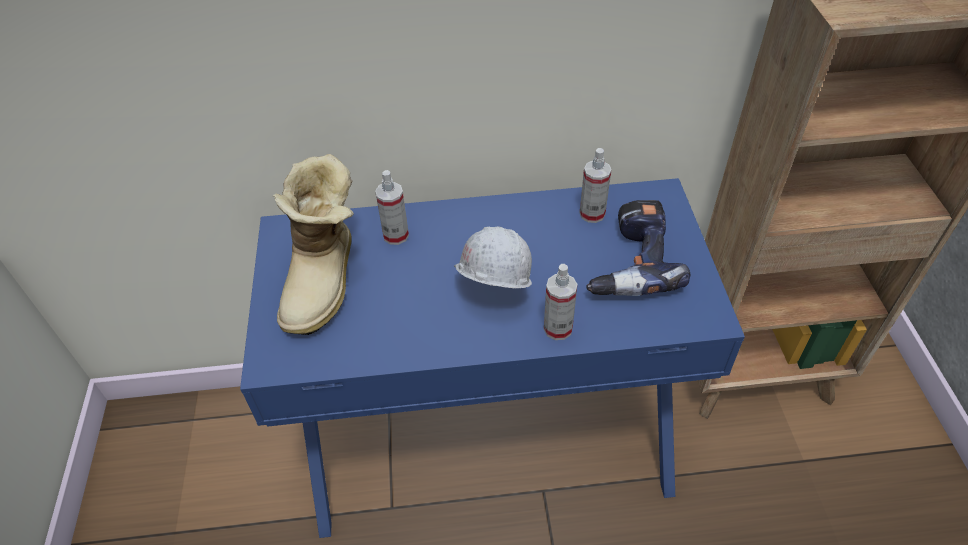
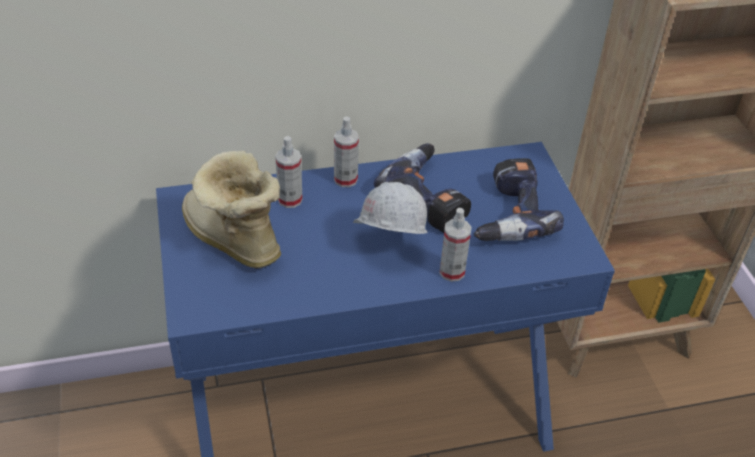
camera: 10 degrees left, 5 degrees down
(326, 280) = (231, 241): boot -> boot turned 135 degrees clockwise
(546, 238) = (430, 197): none -> power drill
(592, 214) = (468, 174): spray bottle -> spray bottle (345, 179)

